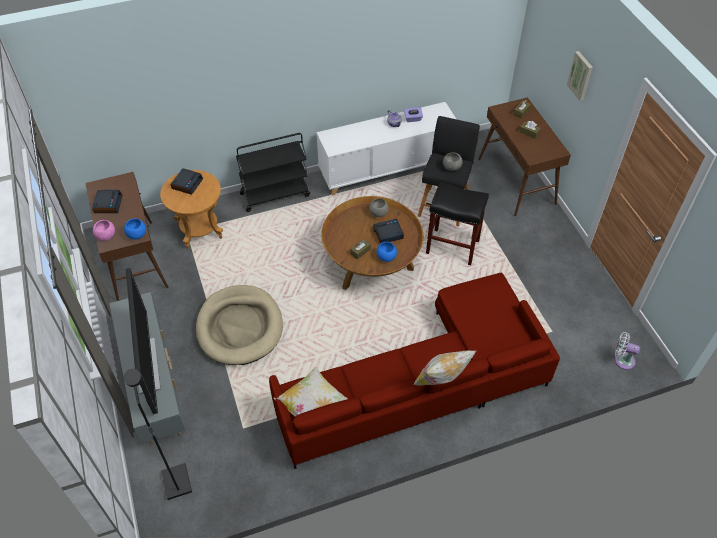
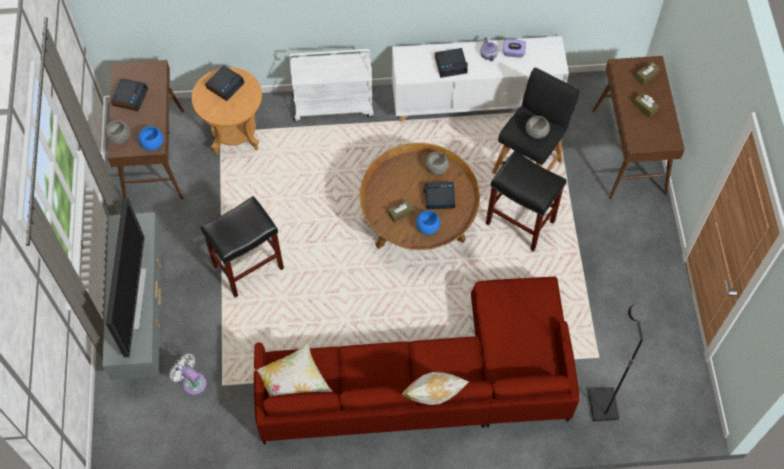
camera: 15 degrees right, 10 degrees up
(106, 236) = (119, 137): pink bowl -> grey bowl
(176, 482) = (139, 426): black floor lamp -> black floor lamp (601, 404)
(239, 327) = (249, 266): beige dog bed -> black stool
(275, 194) = (333, 105): black cart -> white cart
(367, 135) = (451, 65): none -> alarm clock
(581, 75) = (708, 67): picture -> none
(622, 360) = (667, 412): white fan -> white fan (192, 382)

